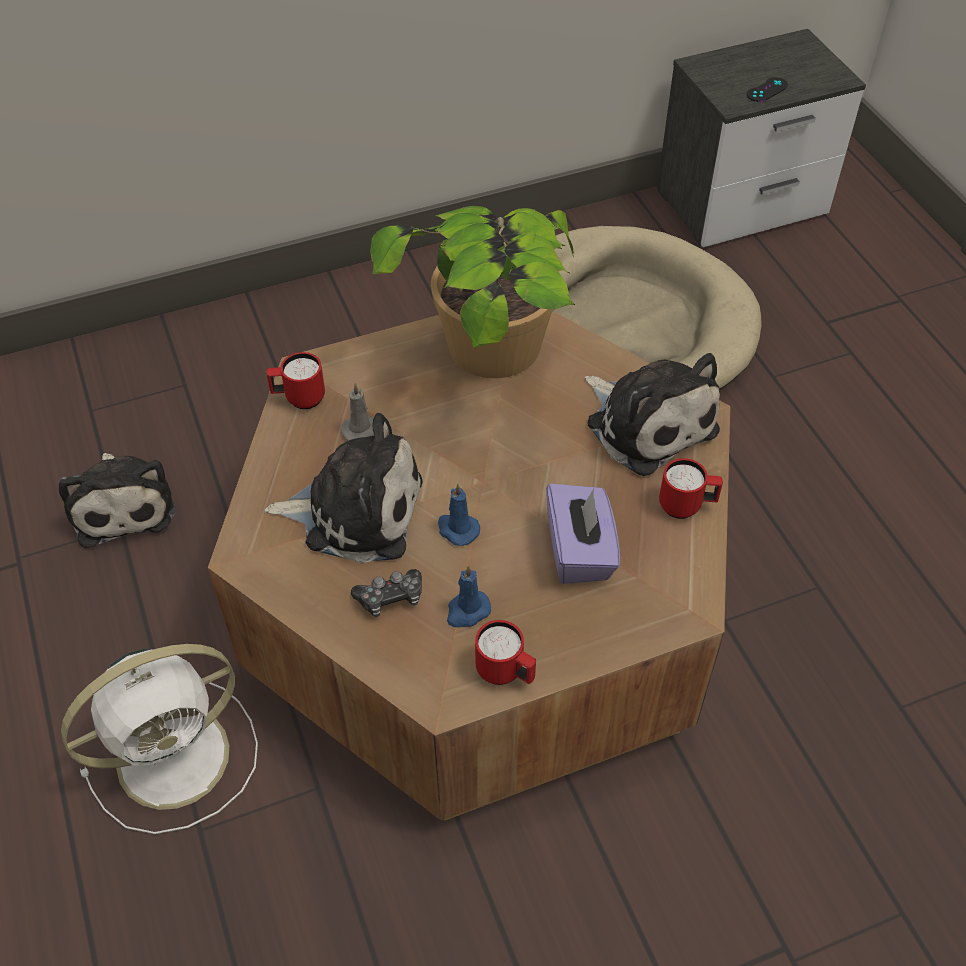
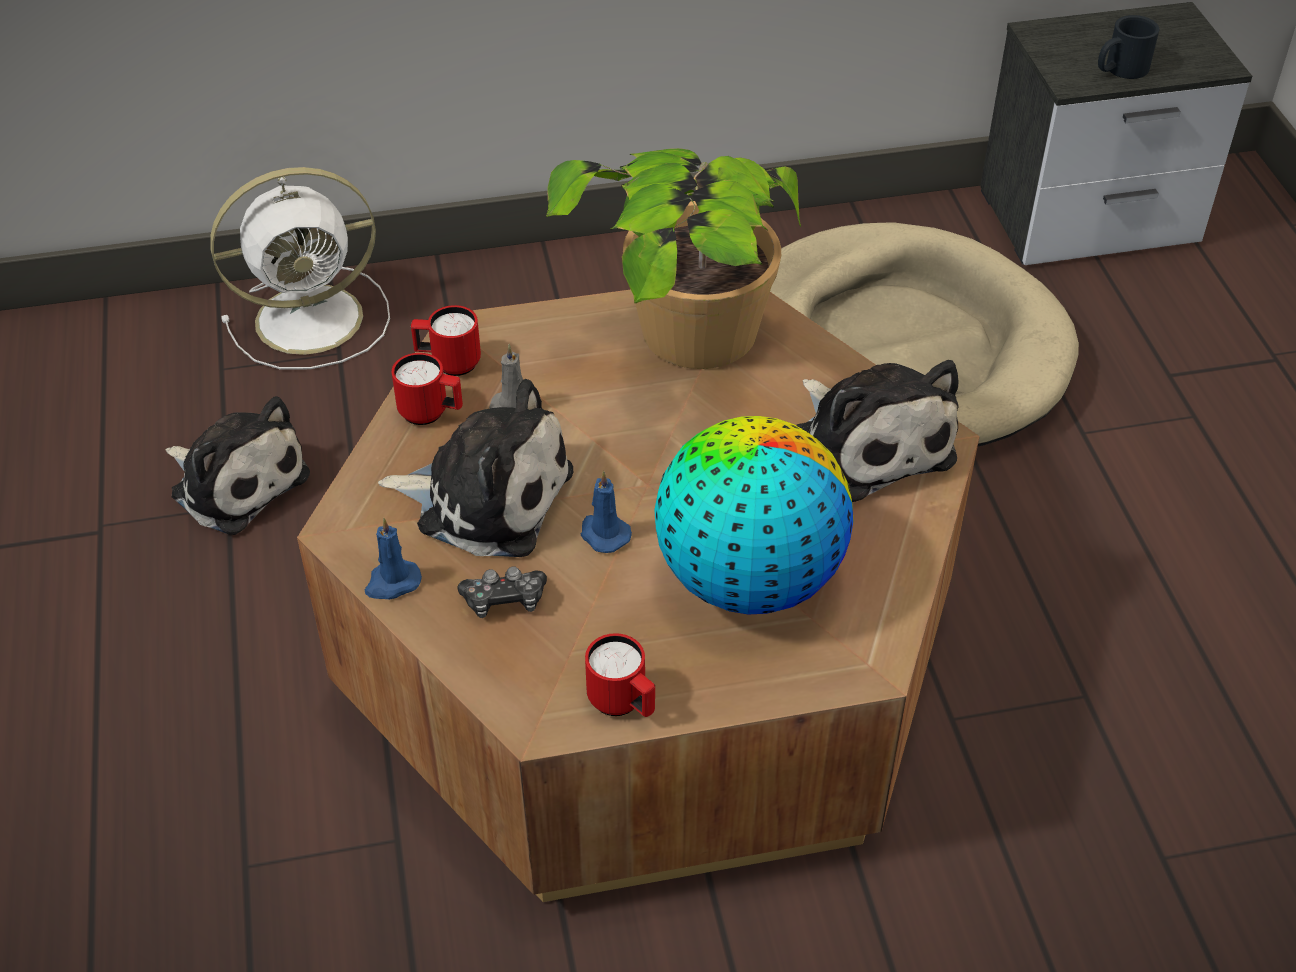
camera: 10 degrees right, 5 degrees down
(123, 505) = (236, 481): plush toy -> plush toy turned 45 degrees counterclockwise
(178, 754) = (239, 776): white fan -> white fan (314, 318)
(467, 611) = (593, 628): blue candle -> blue candle (392, 583)
(580, 551) = (748, 579): purple tissue box -> globe
(686, 506) = (894, 545): red mug -> red mug (431, 413)
(767, 90) = (1119, 70): black game controller -> black mug

